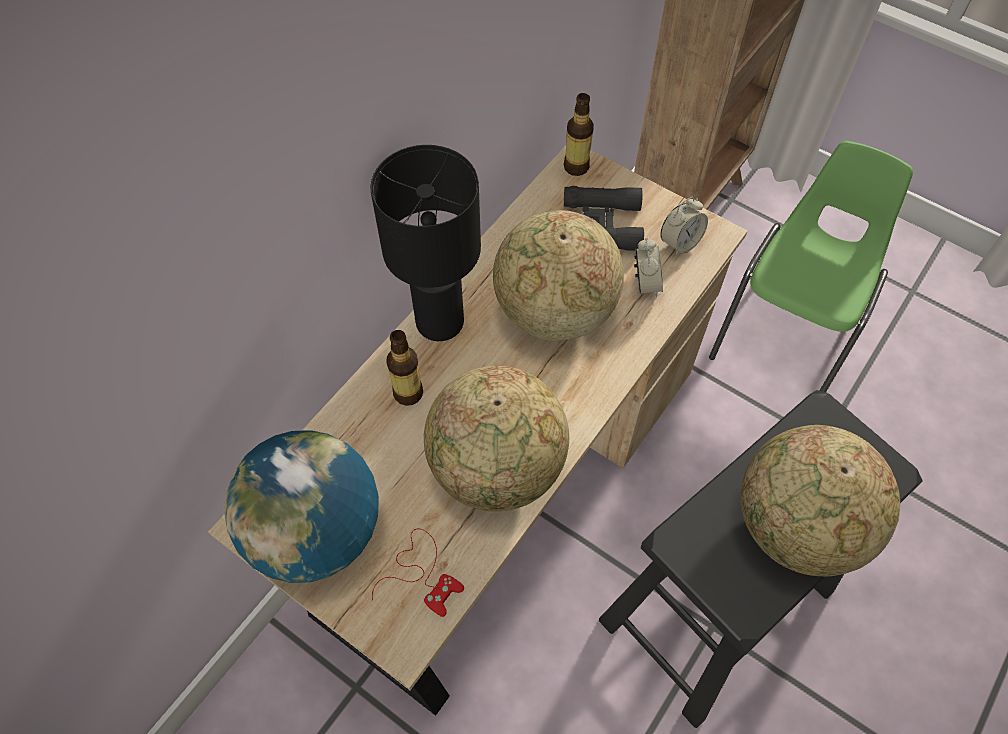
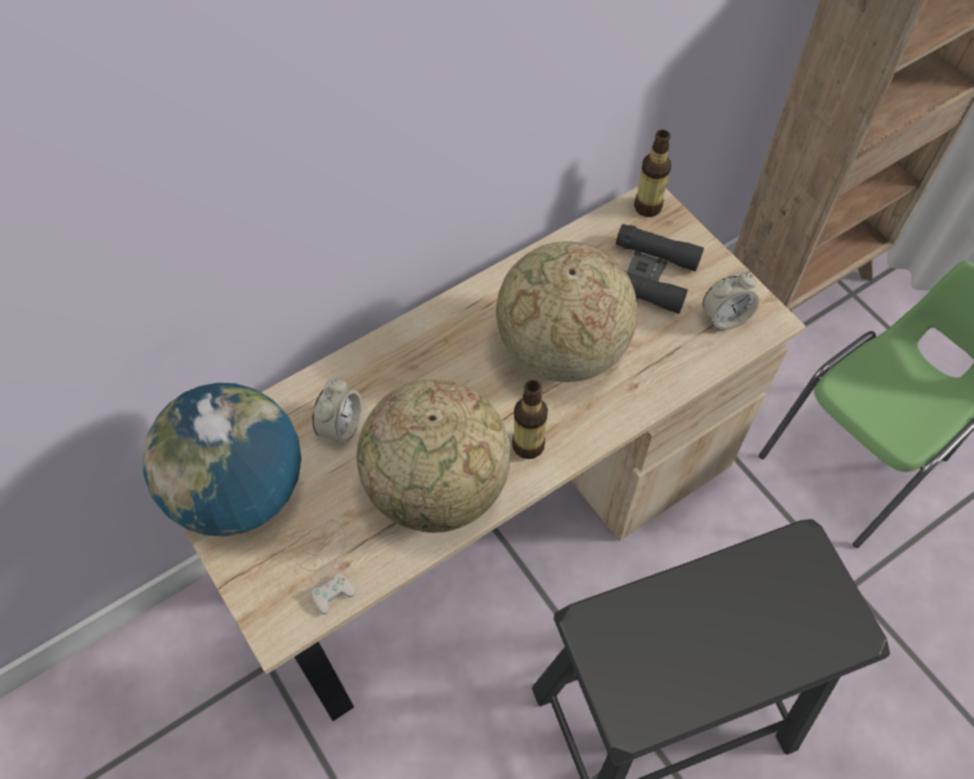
camera: 20 degrees right, 0 degrees up
(408, 393) = (381, 385): bottle -> bottle (528, 445)
(422, 573) = (322, 565): red game controller -> white game controller
(439, 321) = (441, 323): black table lamp -> none
(645, 284) = (669, 349): alarm clock -> alarm clock (341, 427)
(796, 527) = (723, 654): globe -> none

